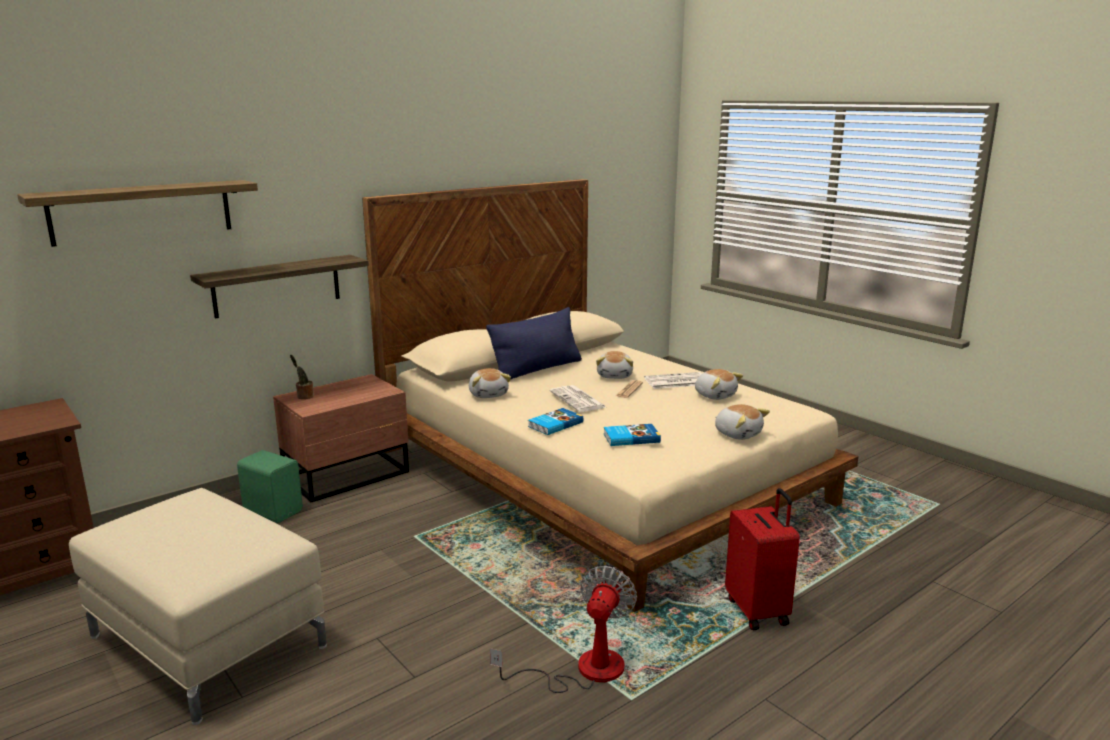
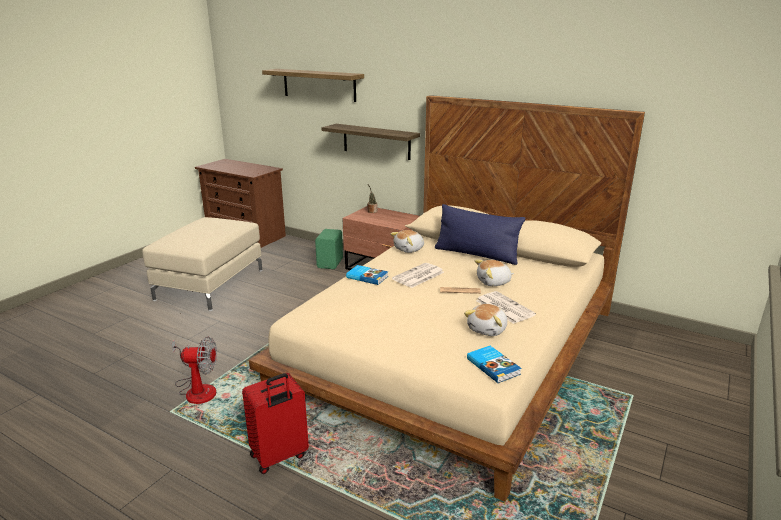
camera: 70 degrees right, 5 degrees up
(631, 438) = (352, 303): book -> book (493, 366)
(738, 434) = (400, 349): plush toy -> none

